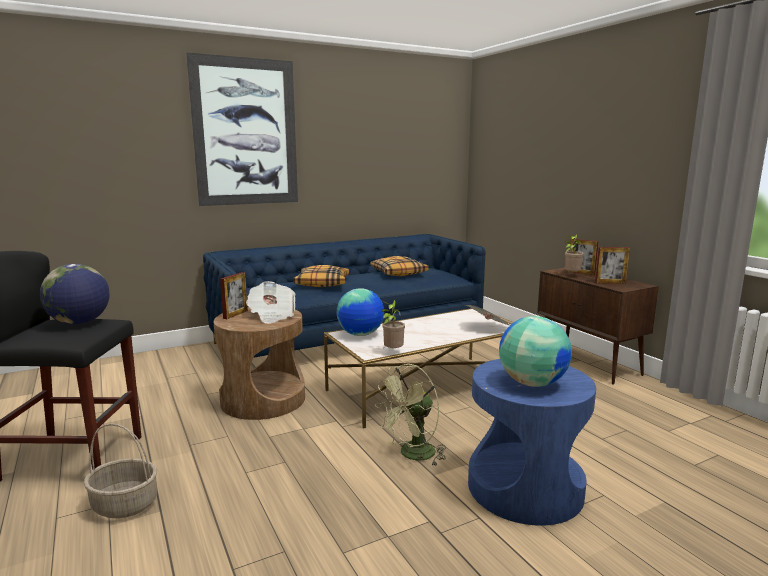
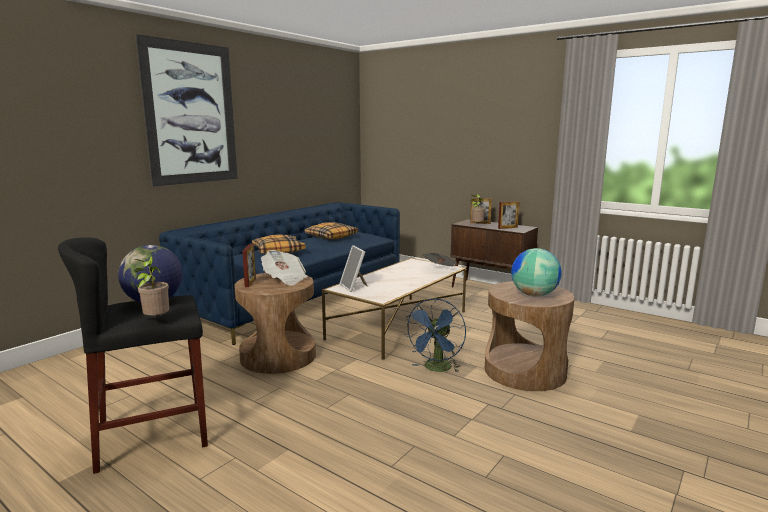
camera: 25 degrees left, 0 degrees up
(124, 505) = (251, 454): basket -> none
(361, 334) = (354, 287): globe -> picture frame
(392, 352) = (395, 295): potted plant -> potted plant (155, 320)
(412, 455) = (436, 369): green fan -> blue fan
(525, 488) = (525, 371): blue side table -> brown side table

